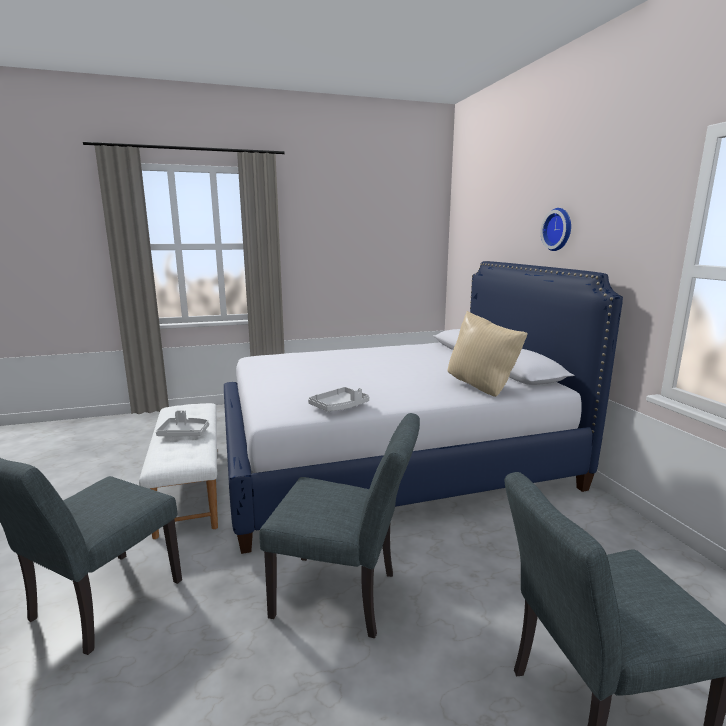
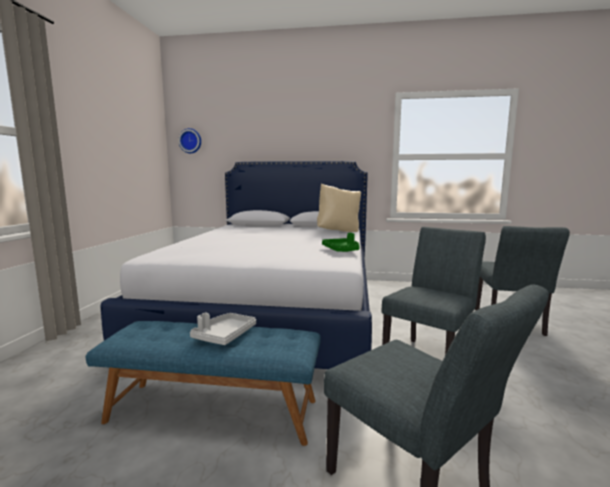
camera: 65 degrees left, 5 degrees down
(191, 488) = (214, 410): white bench -> blue bench
(339, 406) = (342, 250): grey tray -> green tray
(559, 229) = (305, 139): wall clock -> wall clock (190, 141)

